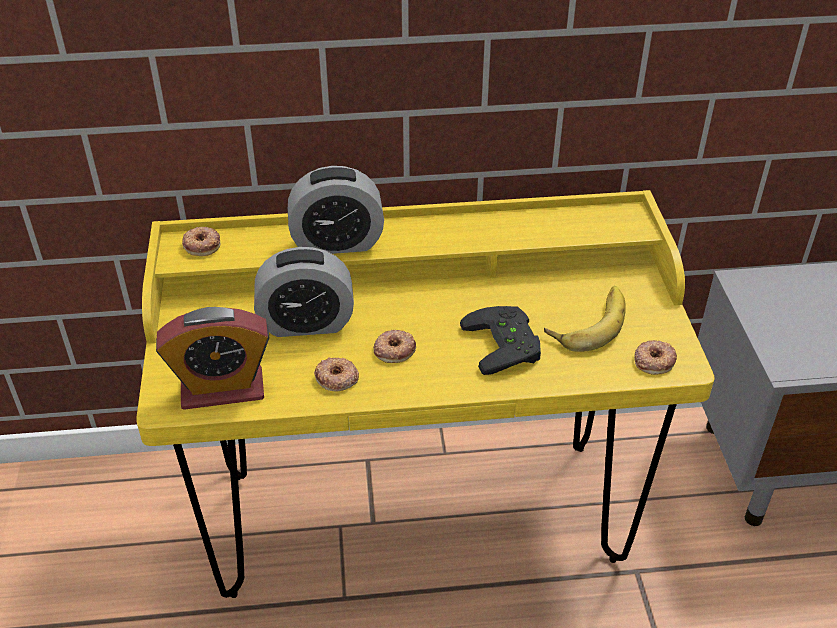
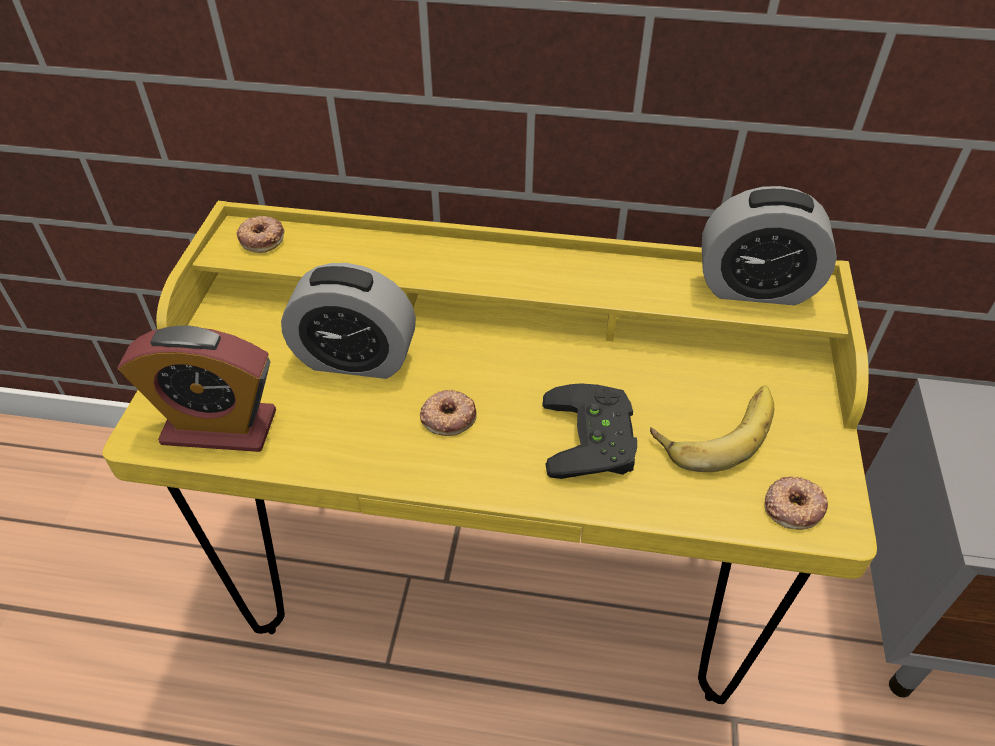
camera: 15 degrees right, 5 degrees up
(336, 378) = (361, 441): donut -> none
(337, 243) = (419, 263): alarm clock -> alarm clock (755, 288)

